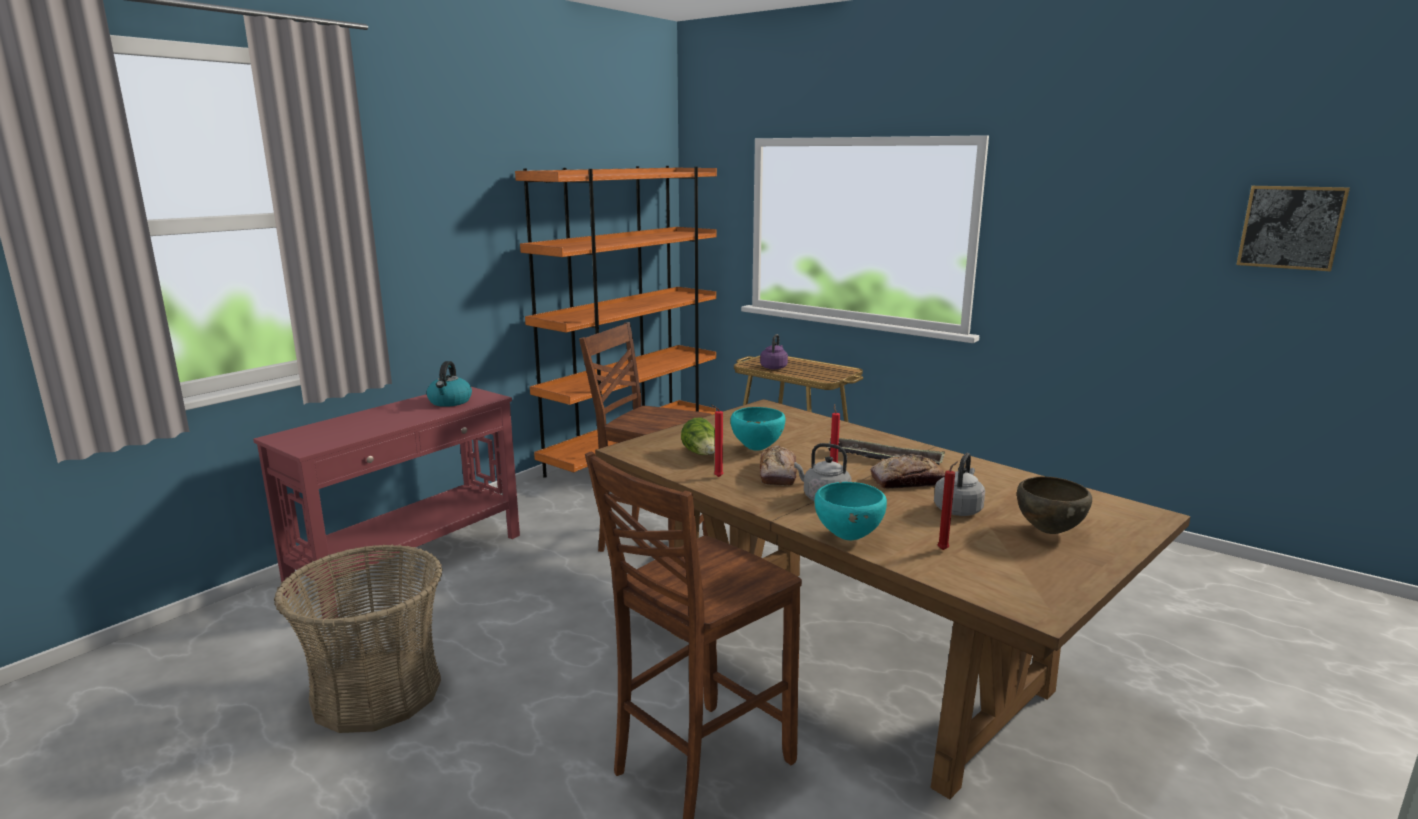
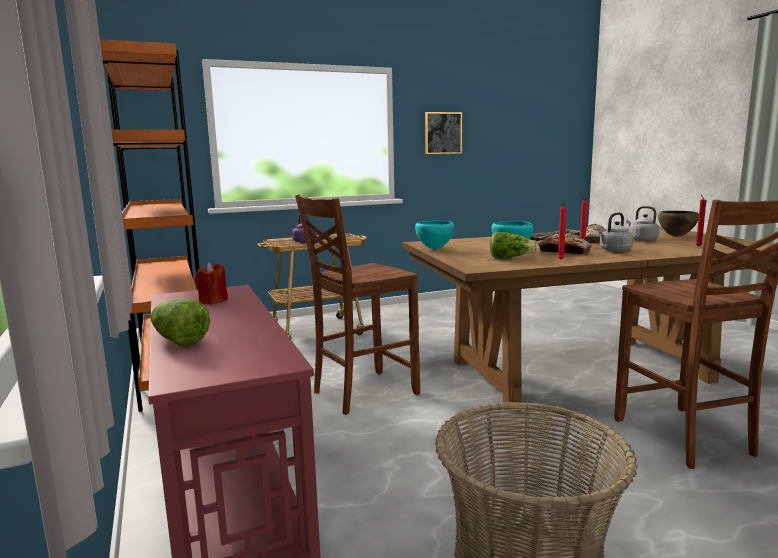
camera: 60 degrees left, 5 degrees down
(350, 418) = (178, 340): none -> lettuce
(450, 402) = (213, 301): kettle -> red candle
(848, 537) = (679, 253): turquoise bowl -> turquoise bowl (434, 249)
(1291, 227) = (530, 120): picture -> picture (443, 133)

